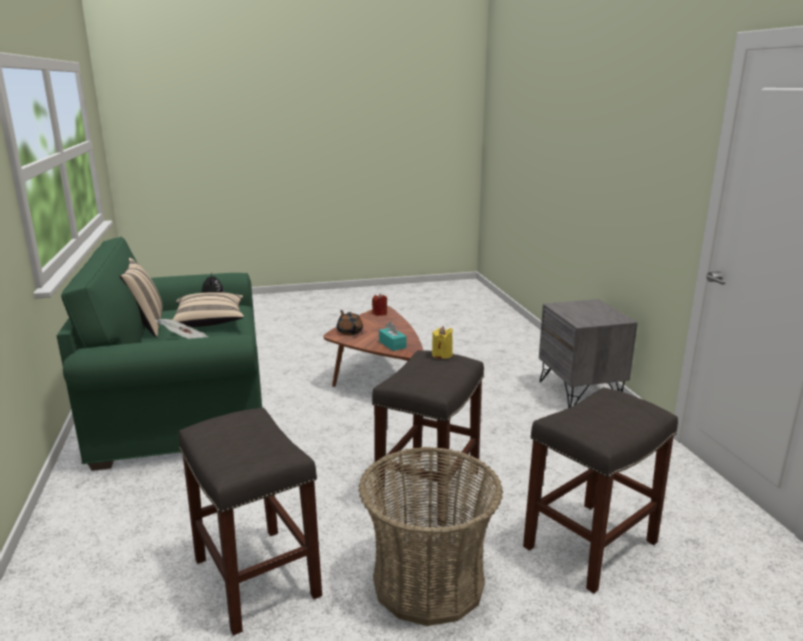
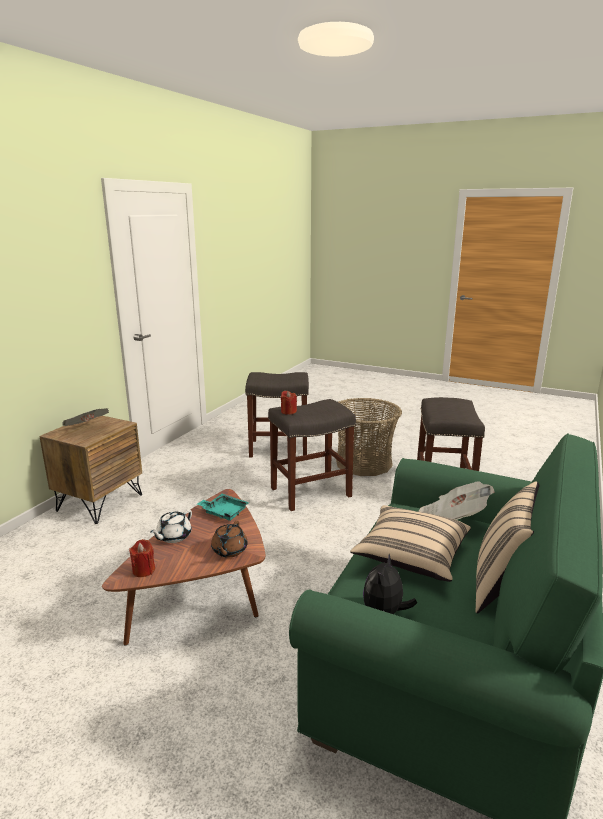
camera: 140 degrees left, 0 degrees up
(392, 344) = (224, 512): turquoise tissue box -> turquoise tray
(396, 326) = (173, 537): none -> white teapot
(442, 355) = (288, 412): yellow candle -> red candle
(580, 392) = (99, 502): grey nightstand -> brown nightstand
(587, 311) = (87, 429): none -> newspaper

